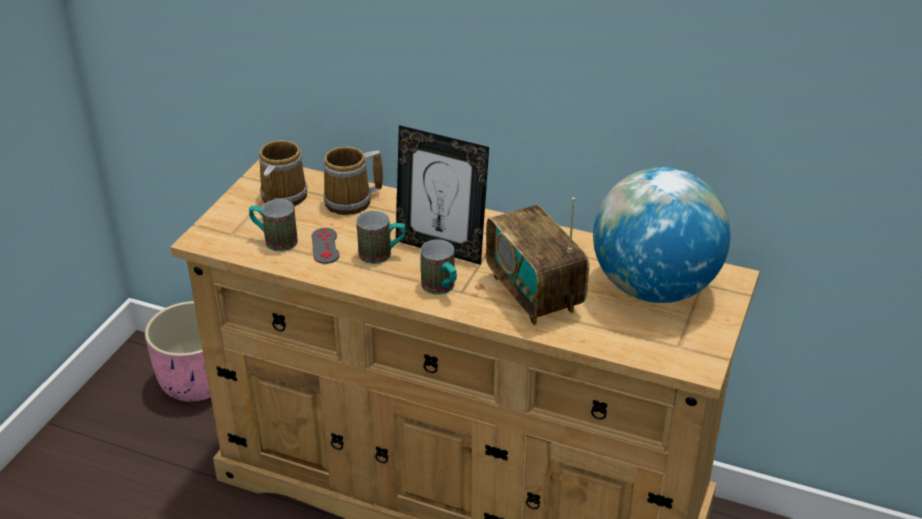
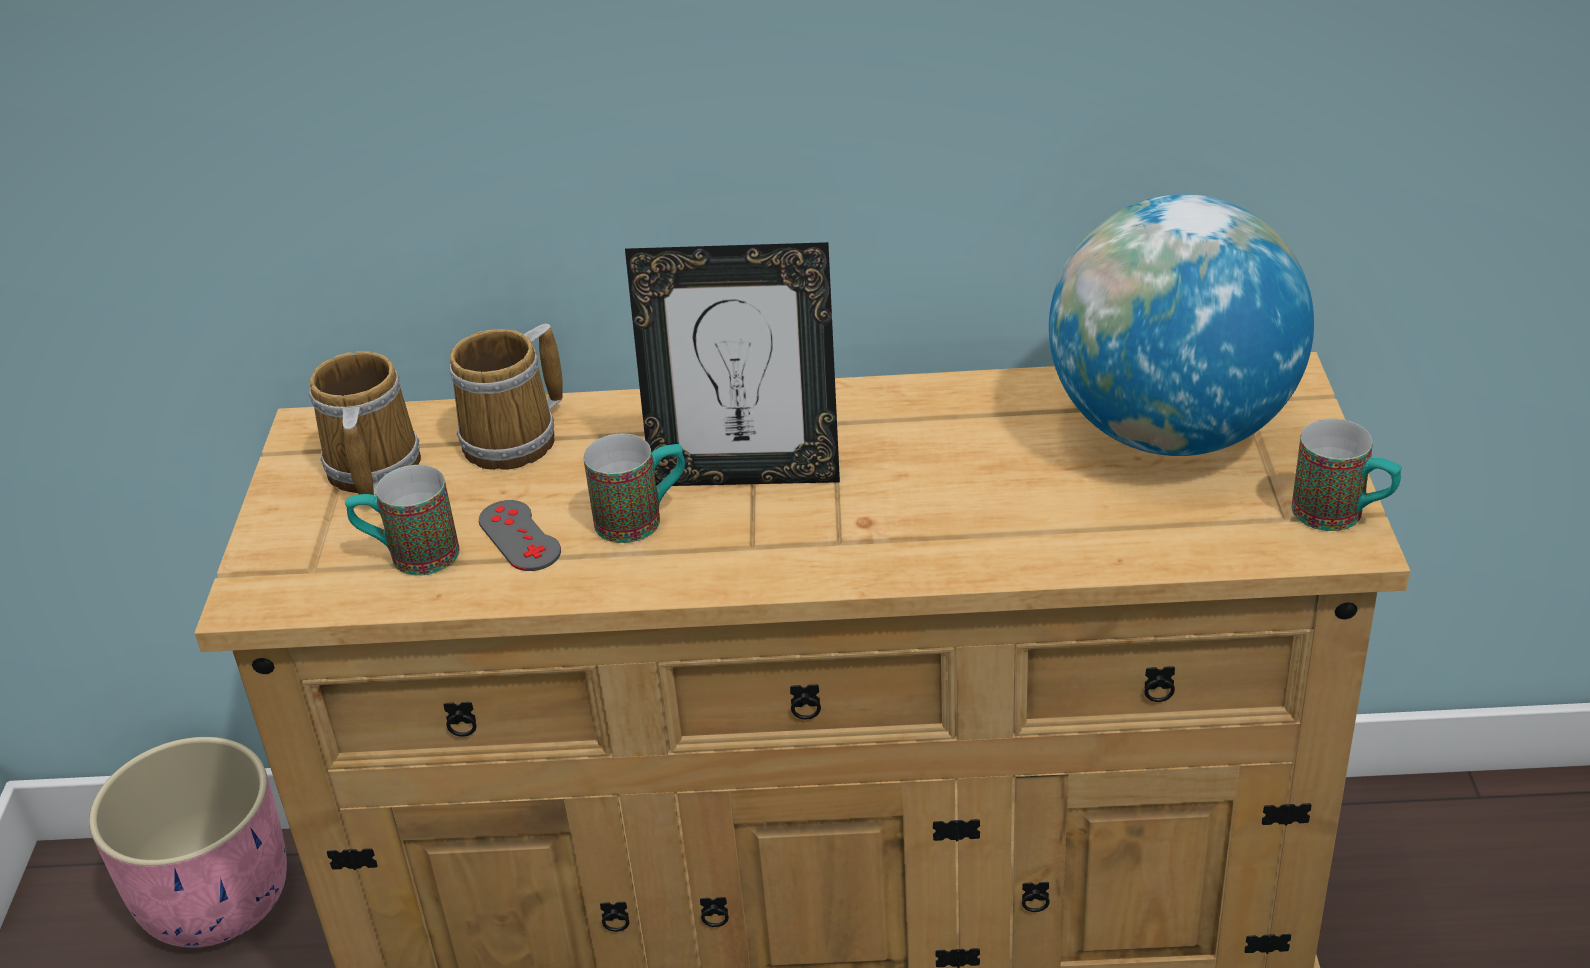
camera: 20 degrees left, 0 degrees up
(441, 288) = (798, 547): mug -> mug (1341, 516)
(534, 294) = (973, 504): radio -> none

